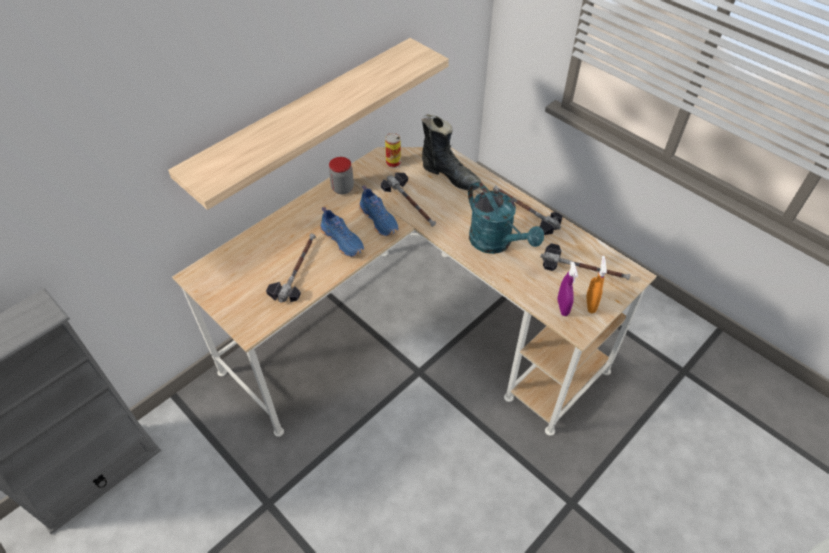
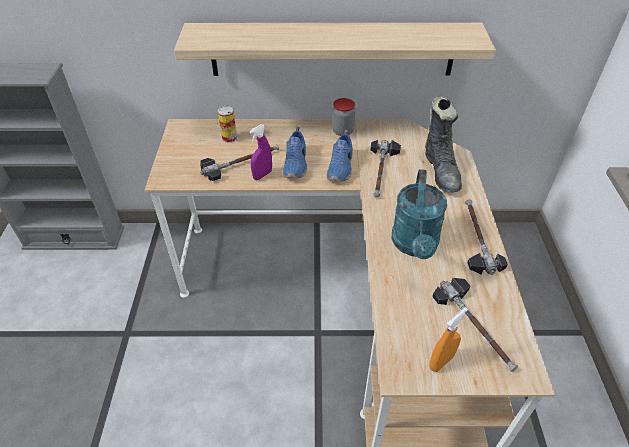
camera: 45 degrees right, 5 degrees down
(393, 163) = (405, 136): can -> can (229, 138)
(562, 307) = (409, 342): purple spray bottle -> purple spray bottle (262, 175)

